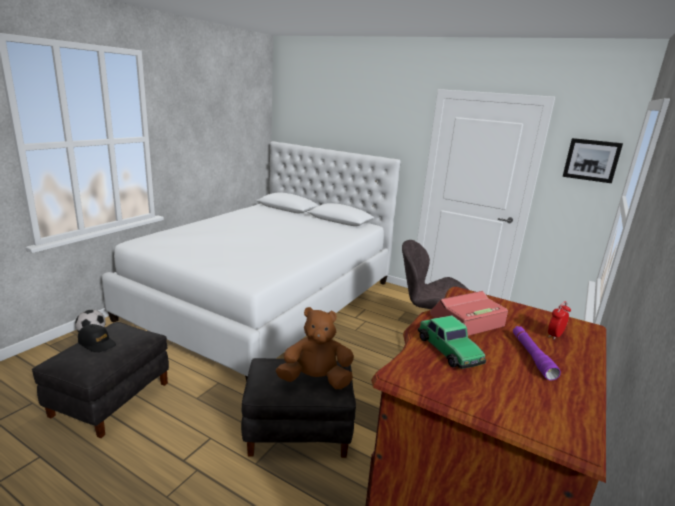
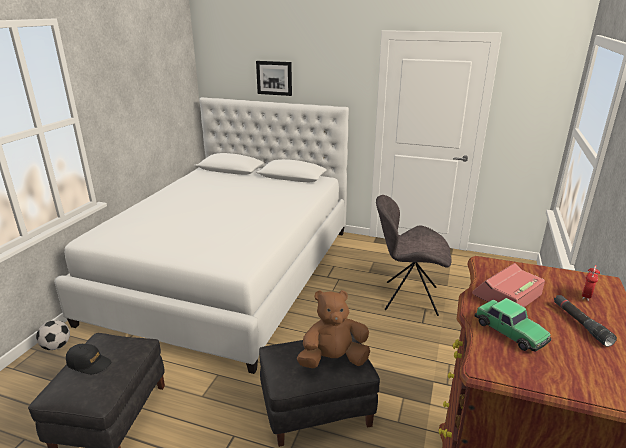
camera: 10 degrees left, 5 degrees up
(532, 356) = (580, 324): purple flashlight -> black flashlight
(591, 160) = (540, 93): picture -> picture (274, 78)

